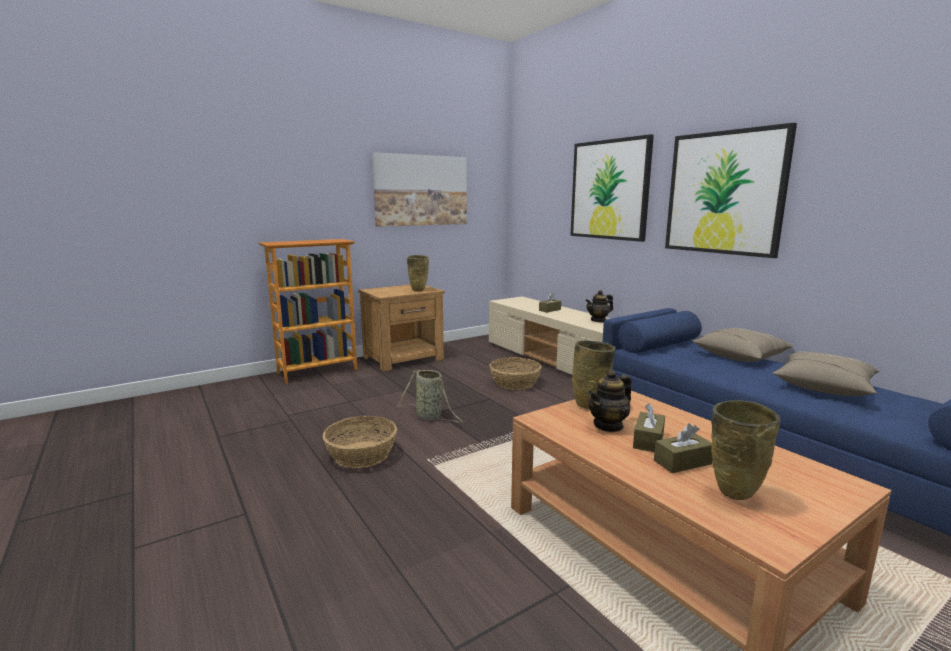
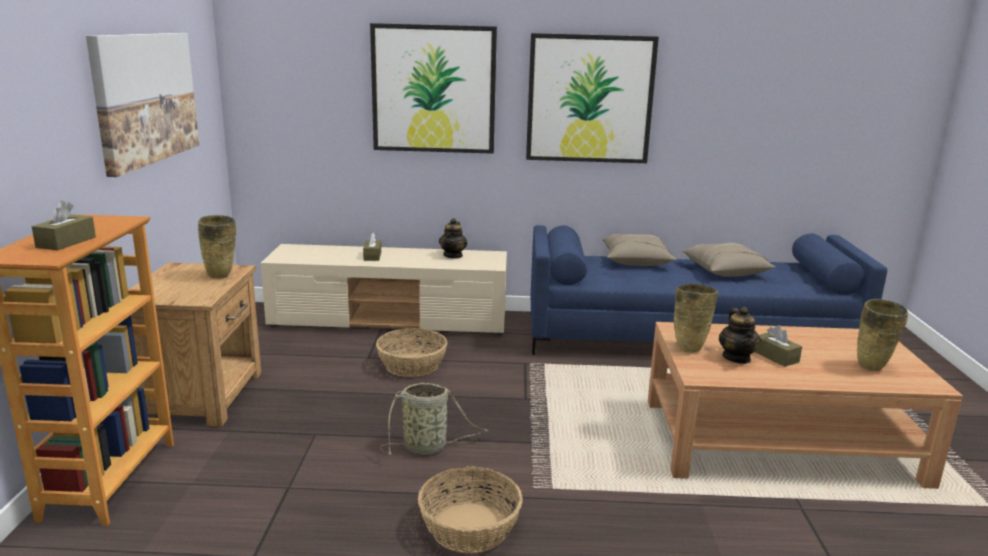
camera: 55 degrees left, 5 degrees up
(682, 462) = (818, 362): brown tissue box -> brown tissue box (66, 242)

